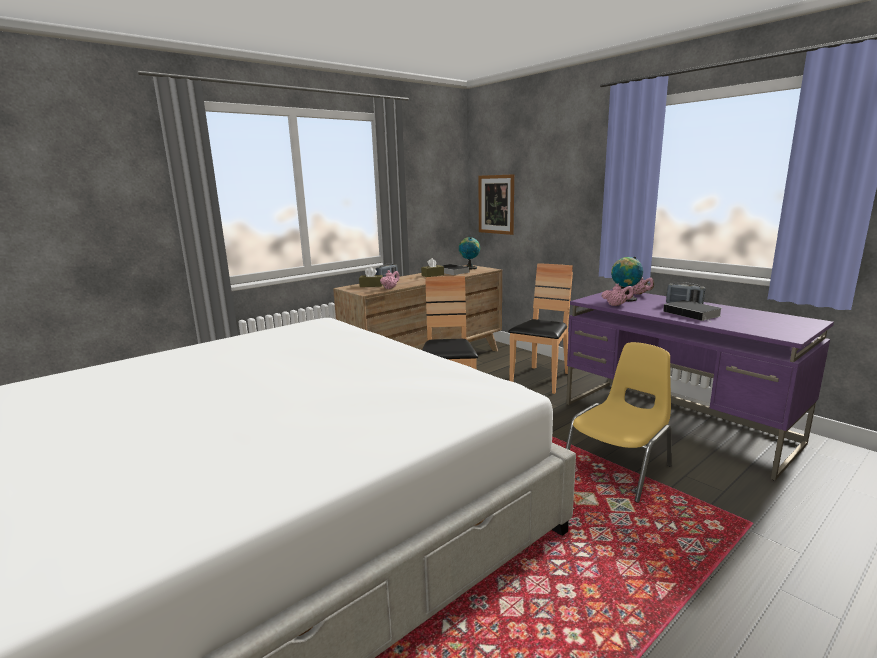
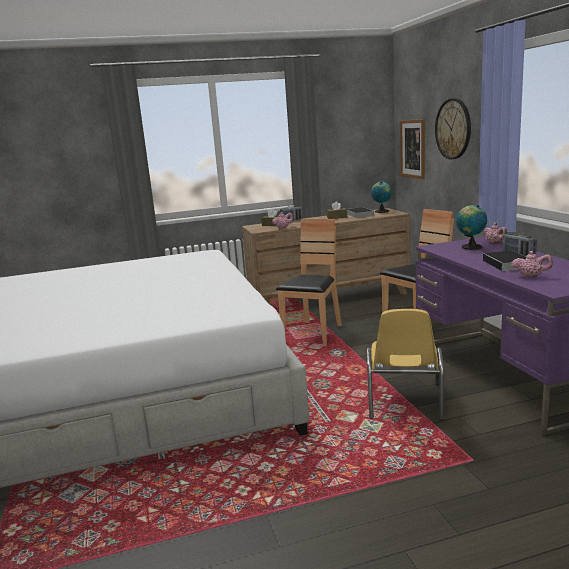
camera: 25 degrees right, 0 degrees up
(556, 184) = (453, 129): none -> wall clock
(616, 305) = (450, 252): pink teapot -> pink teapot (530, 276)
(619, 468) = (404, 401): yellow chair -> yellow chair turned 120 degrees clockwise

